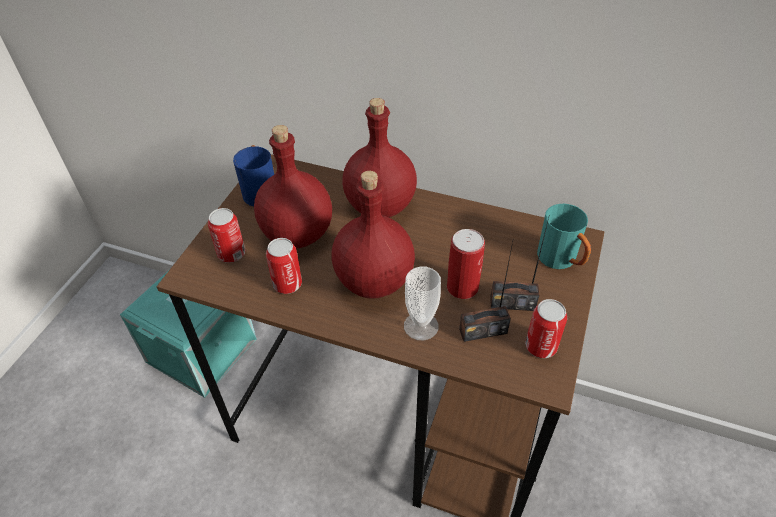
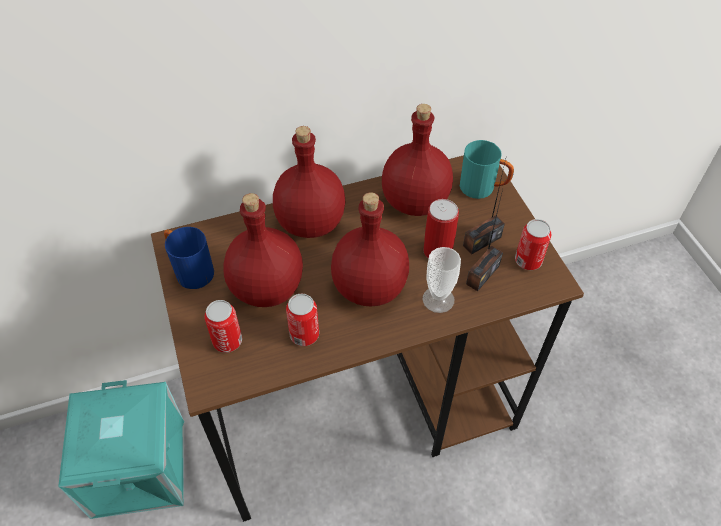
camera: 40 degrees left, 5 degrees up
(485, 237) = (415, 201): none -> red bottle

